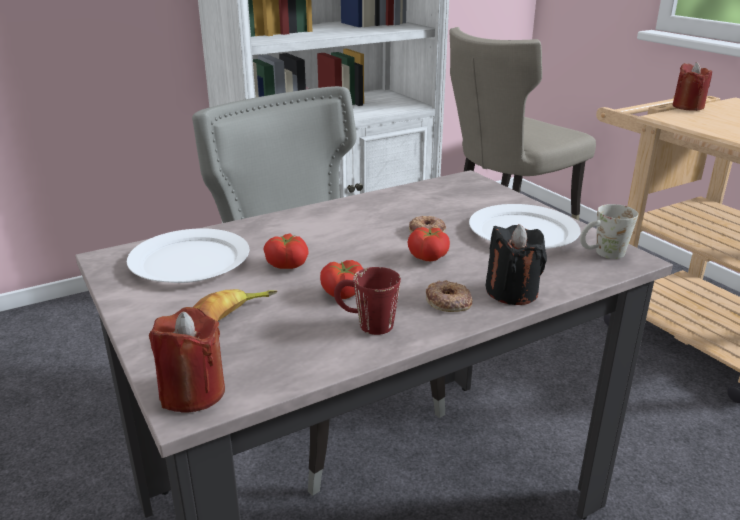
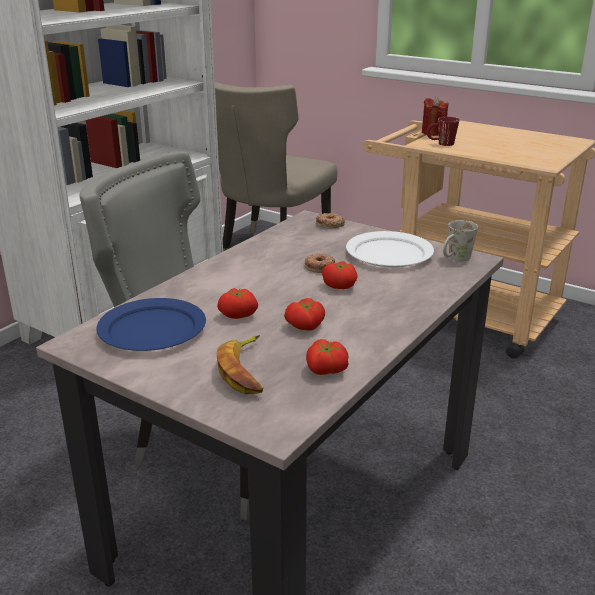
camera: 25 degrees left, 0 degrees up
(189, 261) = (151, 329): white plate -> blue plate
(192, 392) = (269, 421): red candle -> none
(314, 350) = (325, 370): none -> tomato
(365, 323) = (343, 343): red mug -> red mug (441, 144)
(448, 302) = (385, 315): donut -> donut (330, 224)
(512, 292) = (420, 299): black candle -> none

